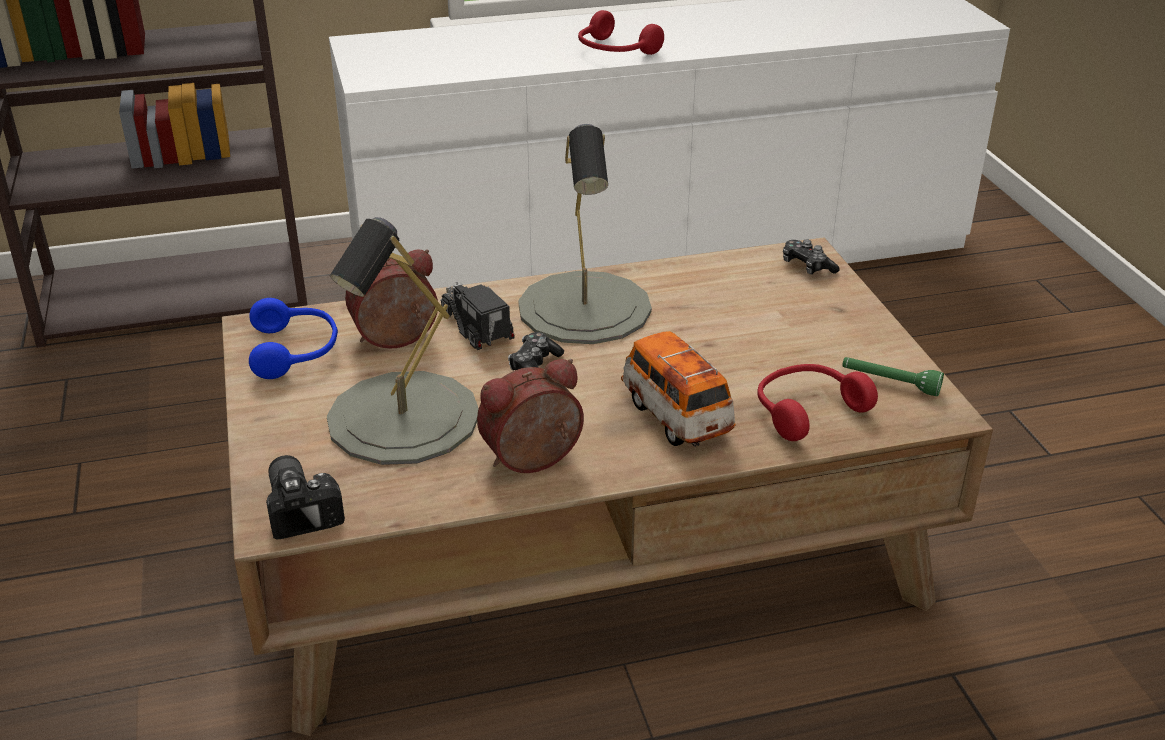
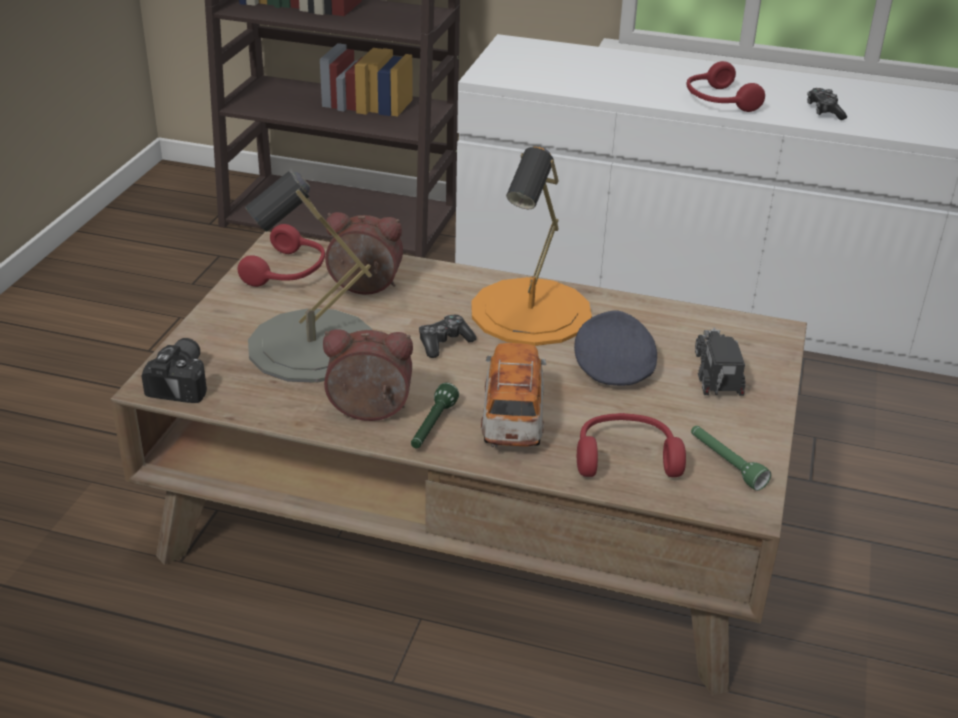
camera: 30 degrees right, 0 degrees up
(296, 351) = (288, 272): blue headphones -> red headphones
(478, 329) = (431, 300): toy truck -> toy truck (716, 376)
(585, 307) = (531, 312): grey table lamp -> orange table lamp
(609, 451) = (432, 427): none -> green flashlight
(709, 332) = (612, 366): none -> grey cap
(807, 266) = (761, 341): game controller -> game controller (824, 111)

